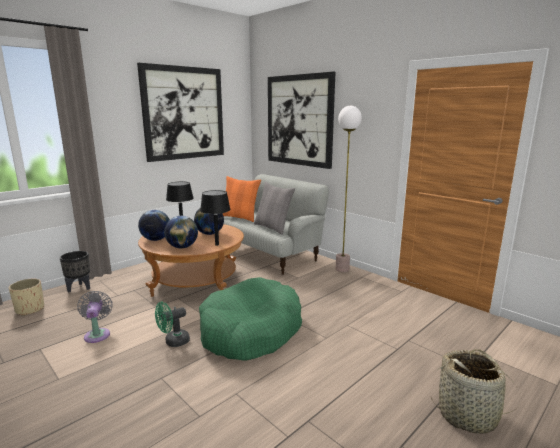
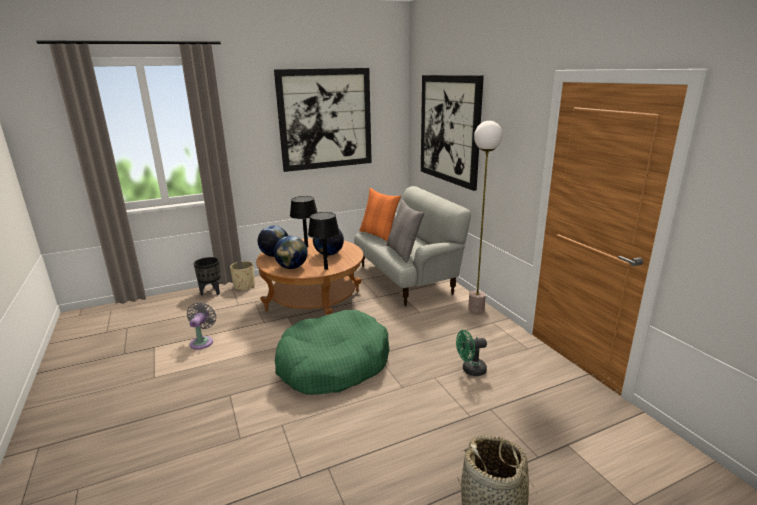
camera: 20 degrees right, 5 degrees up
(30, 309) = (164, 307): beige planter -> beige planter (244, 286)
(173, 342) = (258, 362): green fan -> green fan (470, 370)

